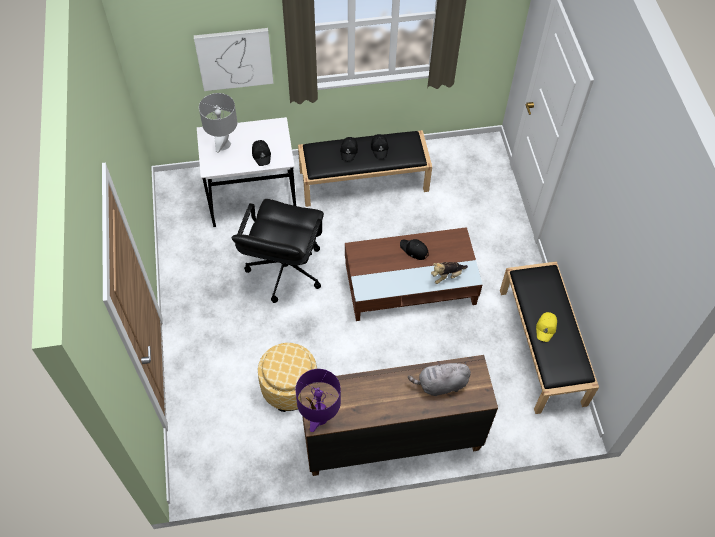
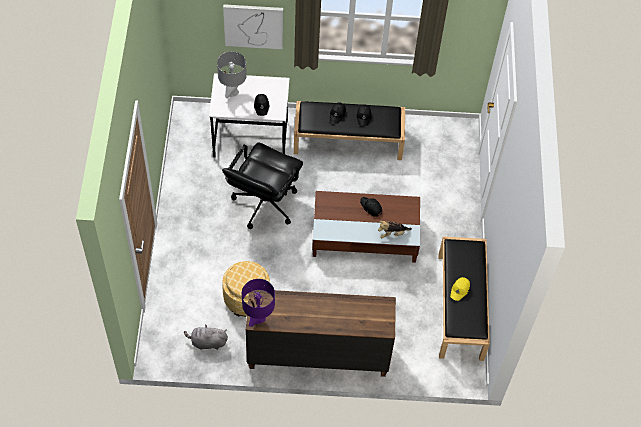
camera: 10 degrees right, 0 degrees up
(440, 384) = (355, 312): grey plush toy -> grey plush toy (207, 342)

